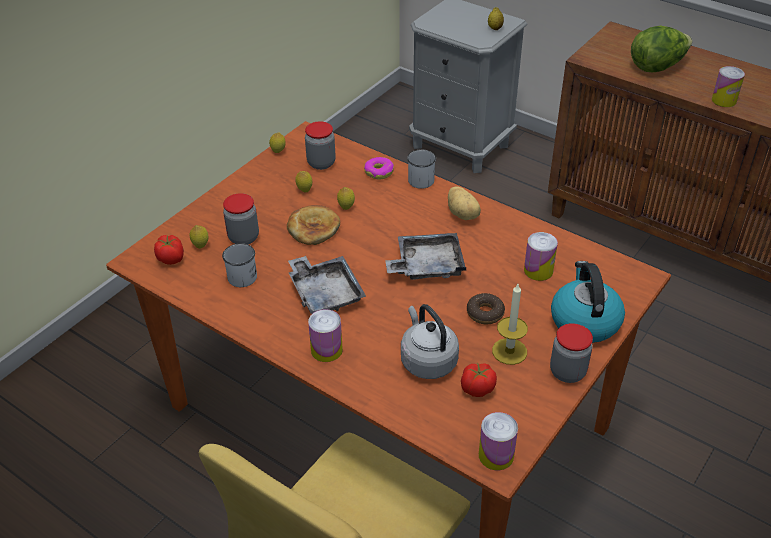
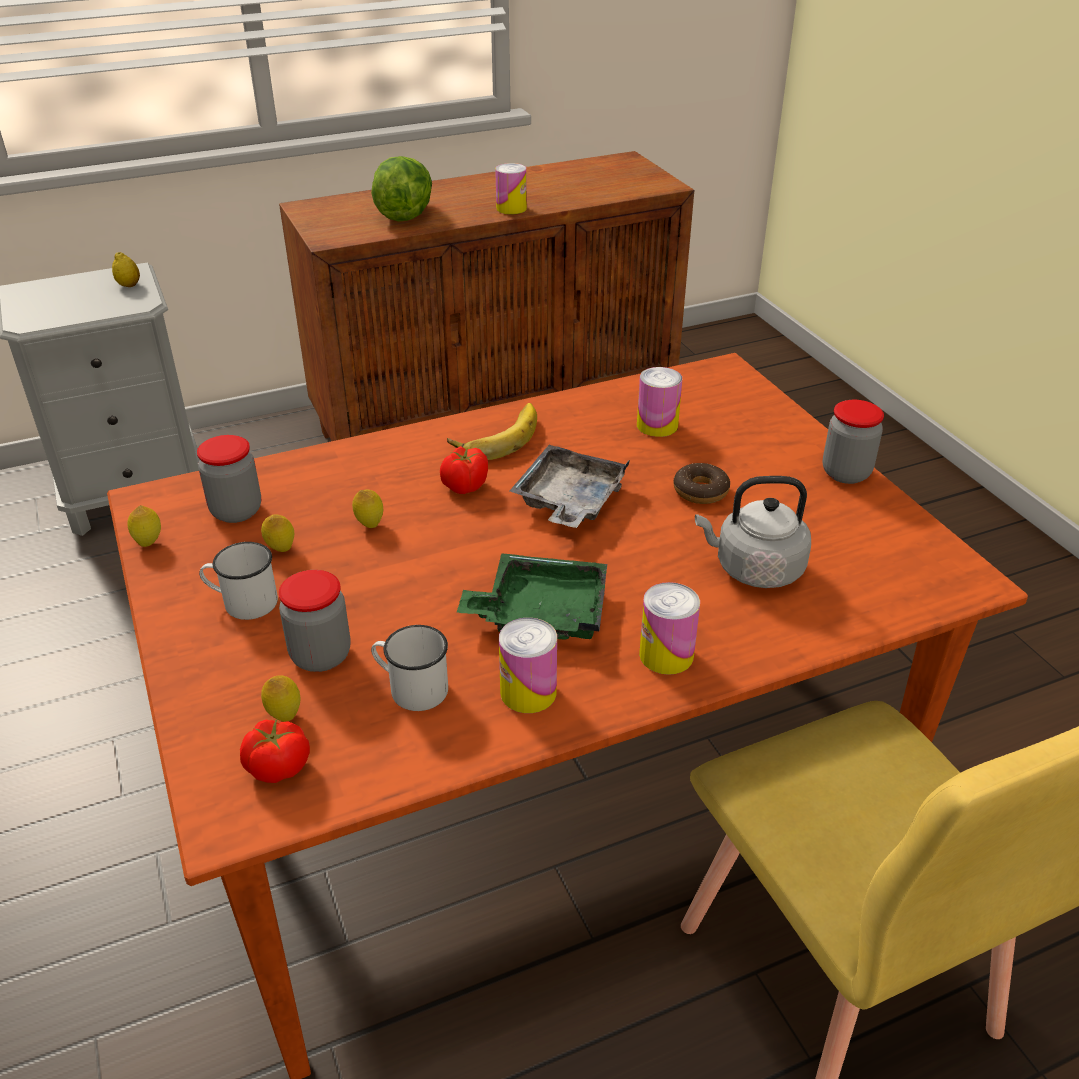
camera: 60 degrees left, 5 degrees down
(313, 227) = (380, 572): bread -> none
(325, 293) = (540, 612): grey tray -> green tray
(379, 172) = (327, 468): donut -> none
(419, 178) = (382, 441): white mug -> white mug (242, 602)
(463, 214) = (496, 436): potato -> banana
(477, 389) = (833, 548): tomato -> tomato (464, 486)
(496, 455) = (956, 577): can -> can (528, 692)
(509, 351) = (783, 499): candle -> none
(584, 320) = (769, 429): kettle -> none

